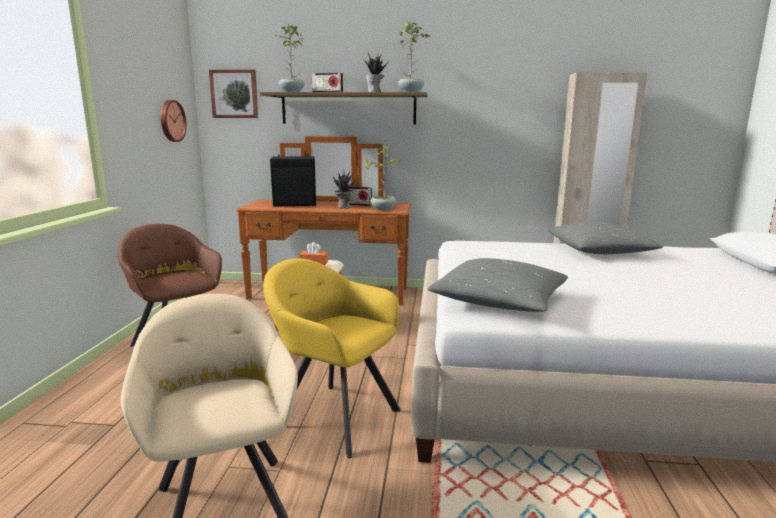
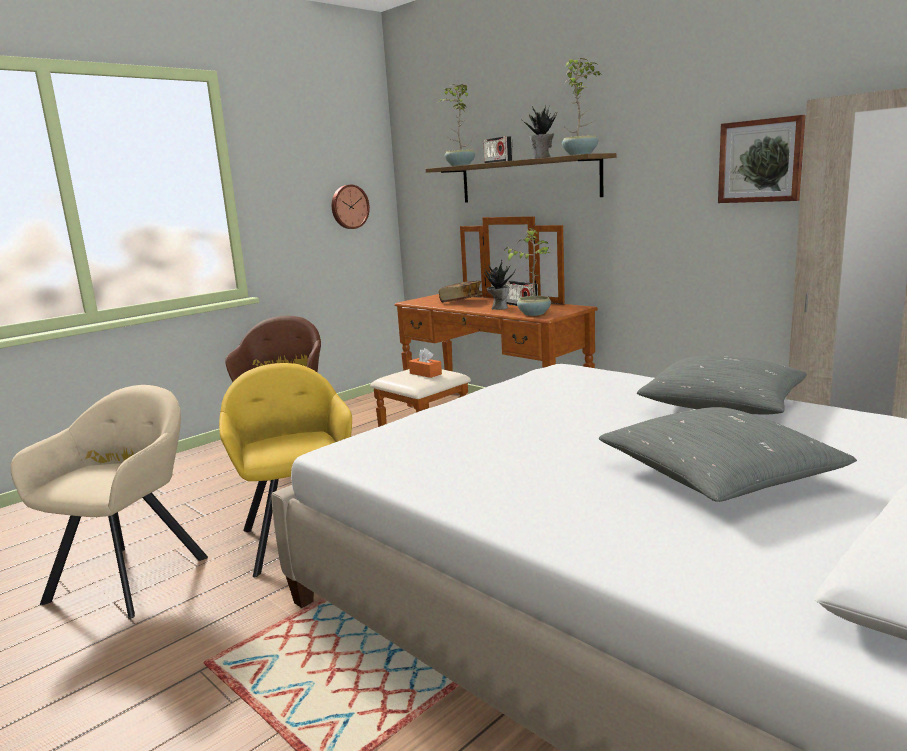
camera: 40 degrees right, 0 degrees up
(234, 94) = (423, 170): picture -> picture (761, 161)
(295, 204) = (461, 301): black speaker -> book
(499, 301) = (401, 442): grey pillow -> grey pillow (718, 476)

